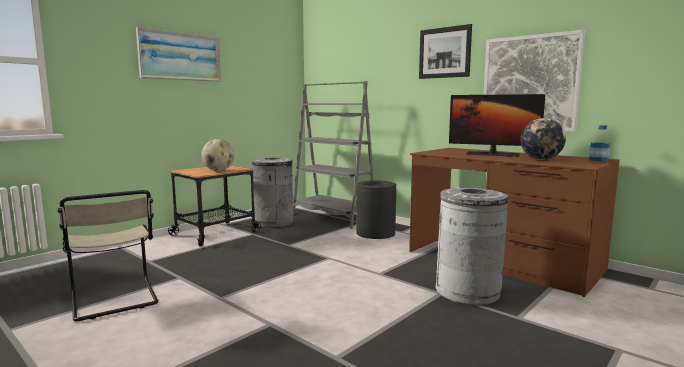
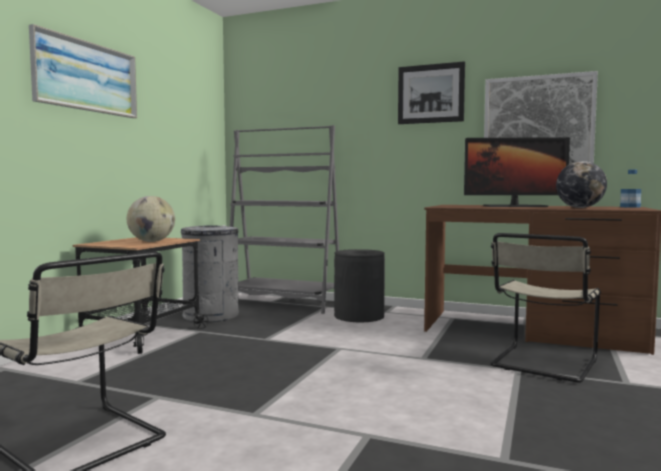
camera: 20 degrees left, 5 degrees down
(468, 291) = (542, 364): grey trash can -> beige chair

